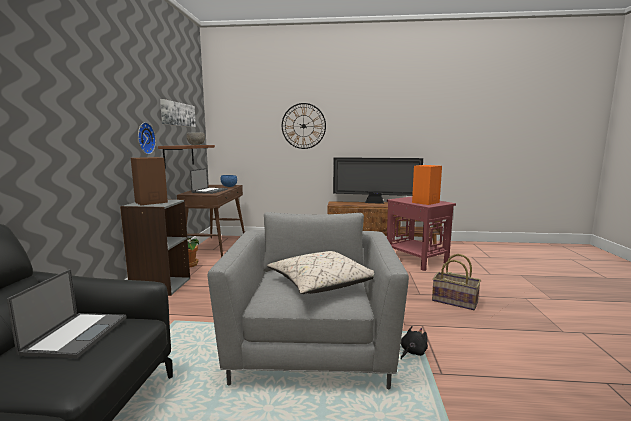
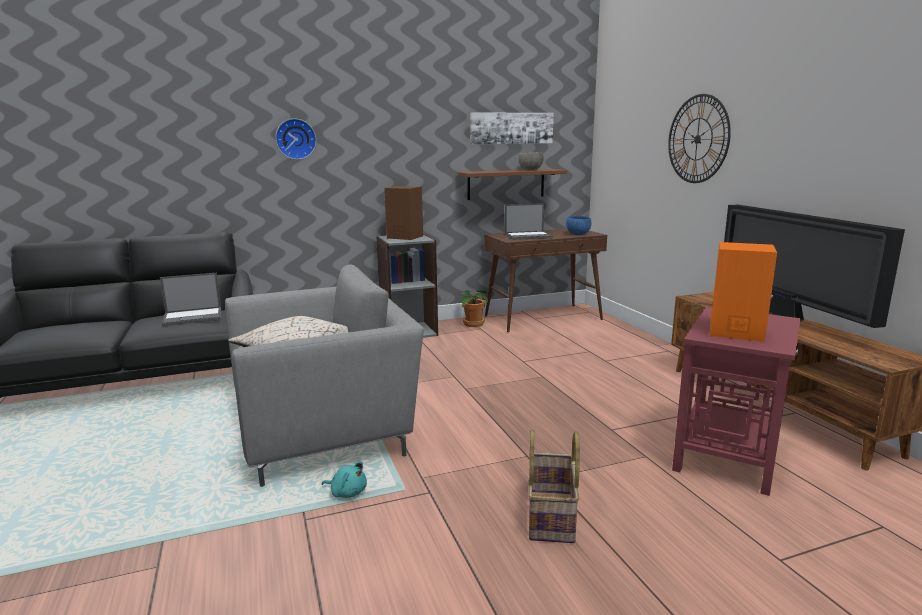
camera: 65 degrees right, 5 degrees up
(144, 138) = (431, 163): wall clock -> wall clock (295, 139)
(412, 352) = (347, 492): black plush toy -> turquoise plush toy

